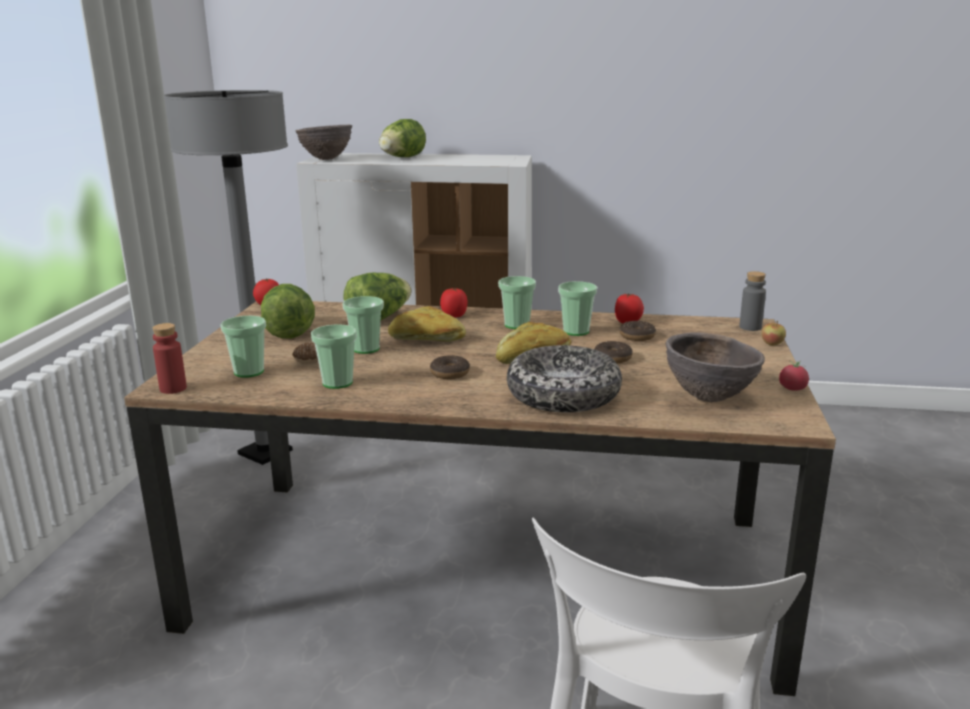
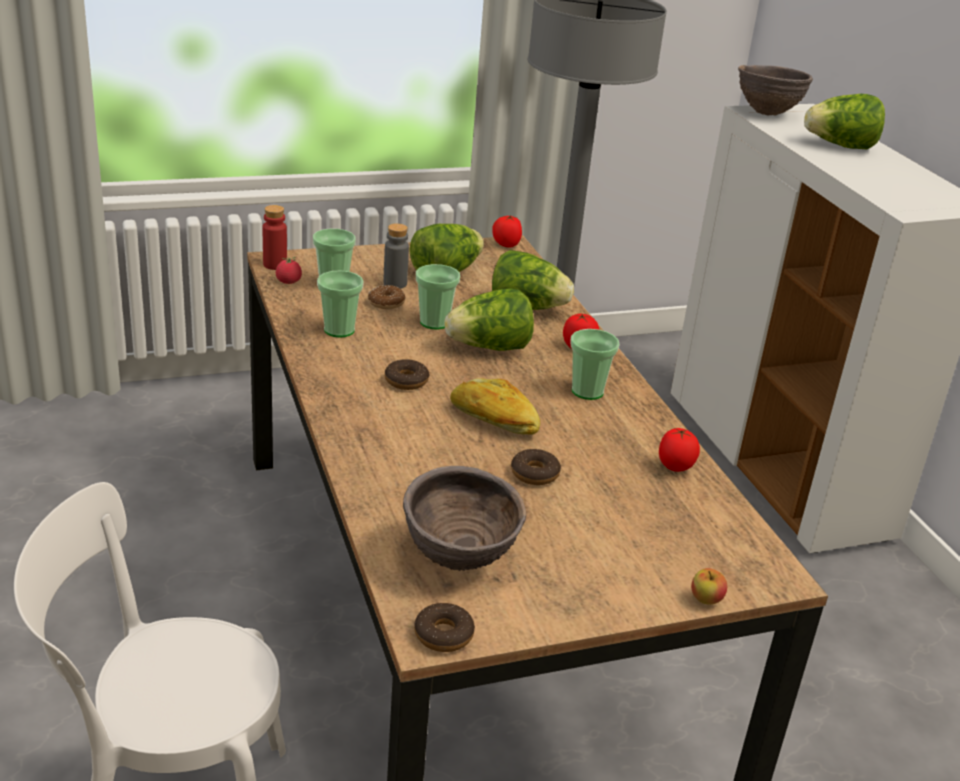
camera: 60 degrees right, 10 degrees up
(427, 339) = (489, 348): bread -> lettuce
(563, 395) = (396, 458): bowl -> none
(576, 331) = (604, 434): cup -> none
(637, 336) = (628, 481): donut -> donut (443, 635)
(750, 327) = (761, 574): grey bottle -> grey bottle (395, 284)
(792, 389) = (542, 627): tomato -> tomato (288, 282)

